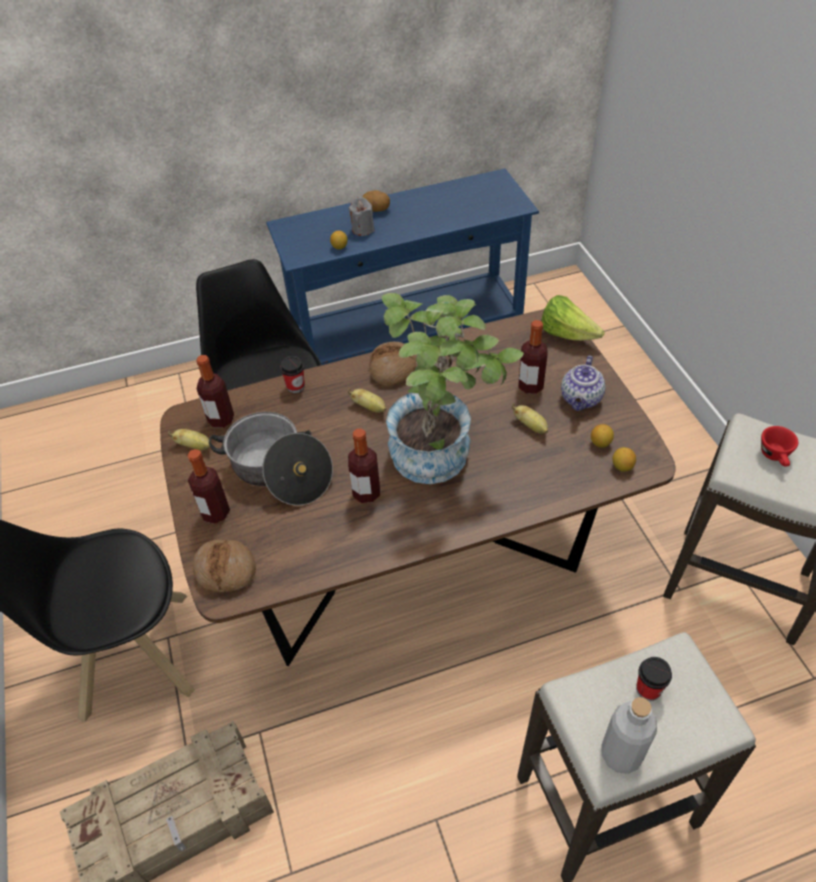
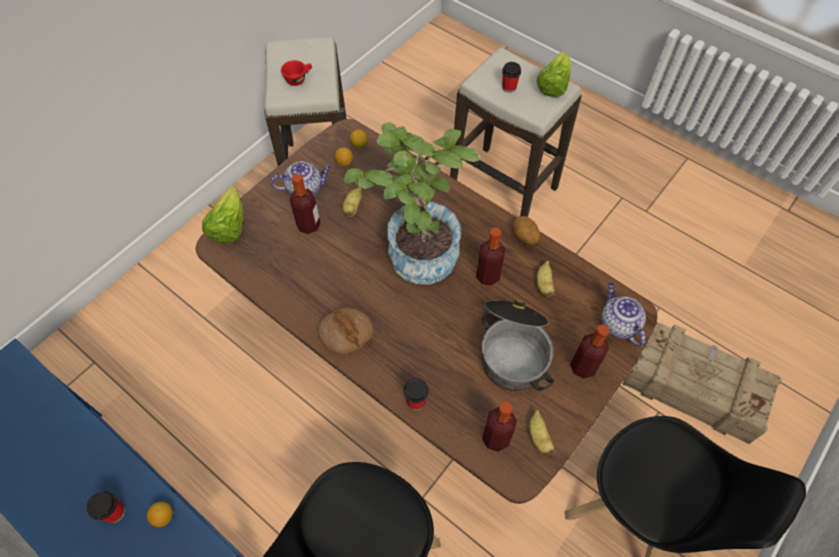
camera: 125 degrees left, 10 degrees up
(226, 570) = (617, 324): bread -> teapot
(363, 229) = (114, 512): grey candle -> cup
(370, 407) = (402, 324): banana -> banana (544, 284)
(376, 210) = (63, 523): potato -> potato (524, 237)
(621, 754) = (553, 85): grey bottle -> lettuce

